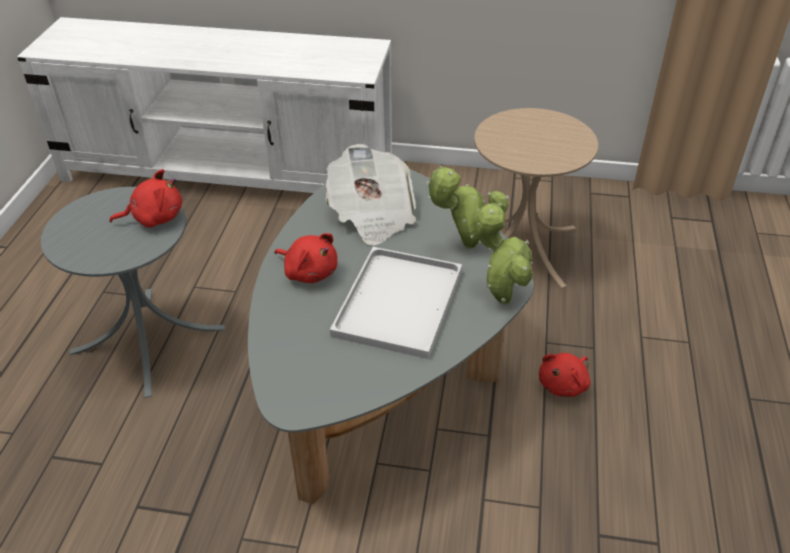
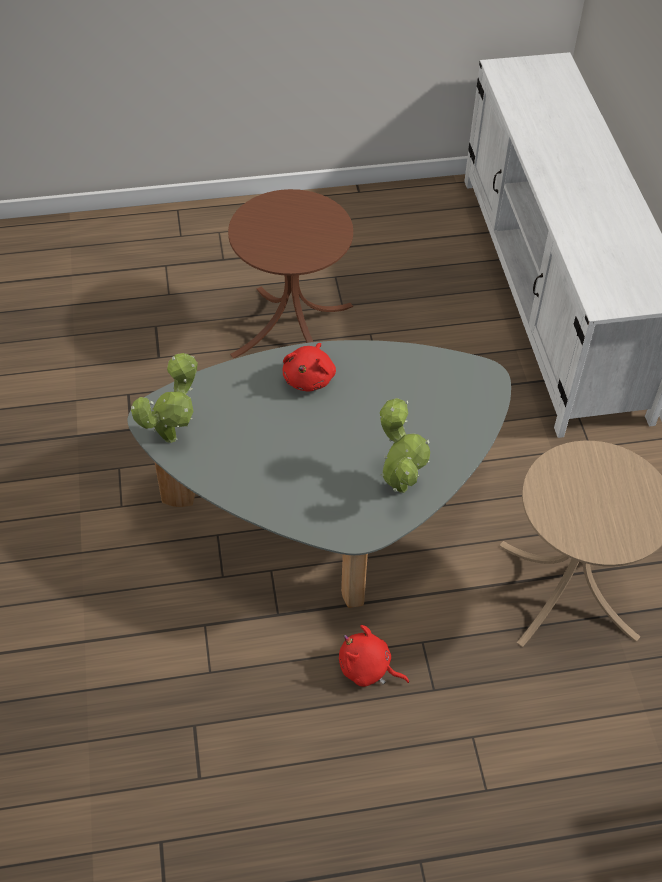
camera: 70 degrees right, 10 degrees up
(148, 339) = (293, 330): grey side table -> brown side table
(154, 217) = (313, 248): red plush toy -> none
(371, 215) = (412, 399): newspaper -> none
(399, 305) = (292, 453): white tray -> none
(500, 297) = (333, 529): potted plant -> potted plant (173, 434)

